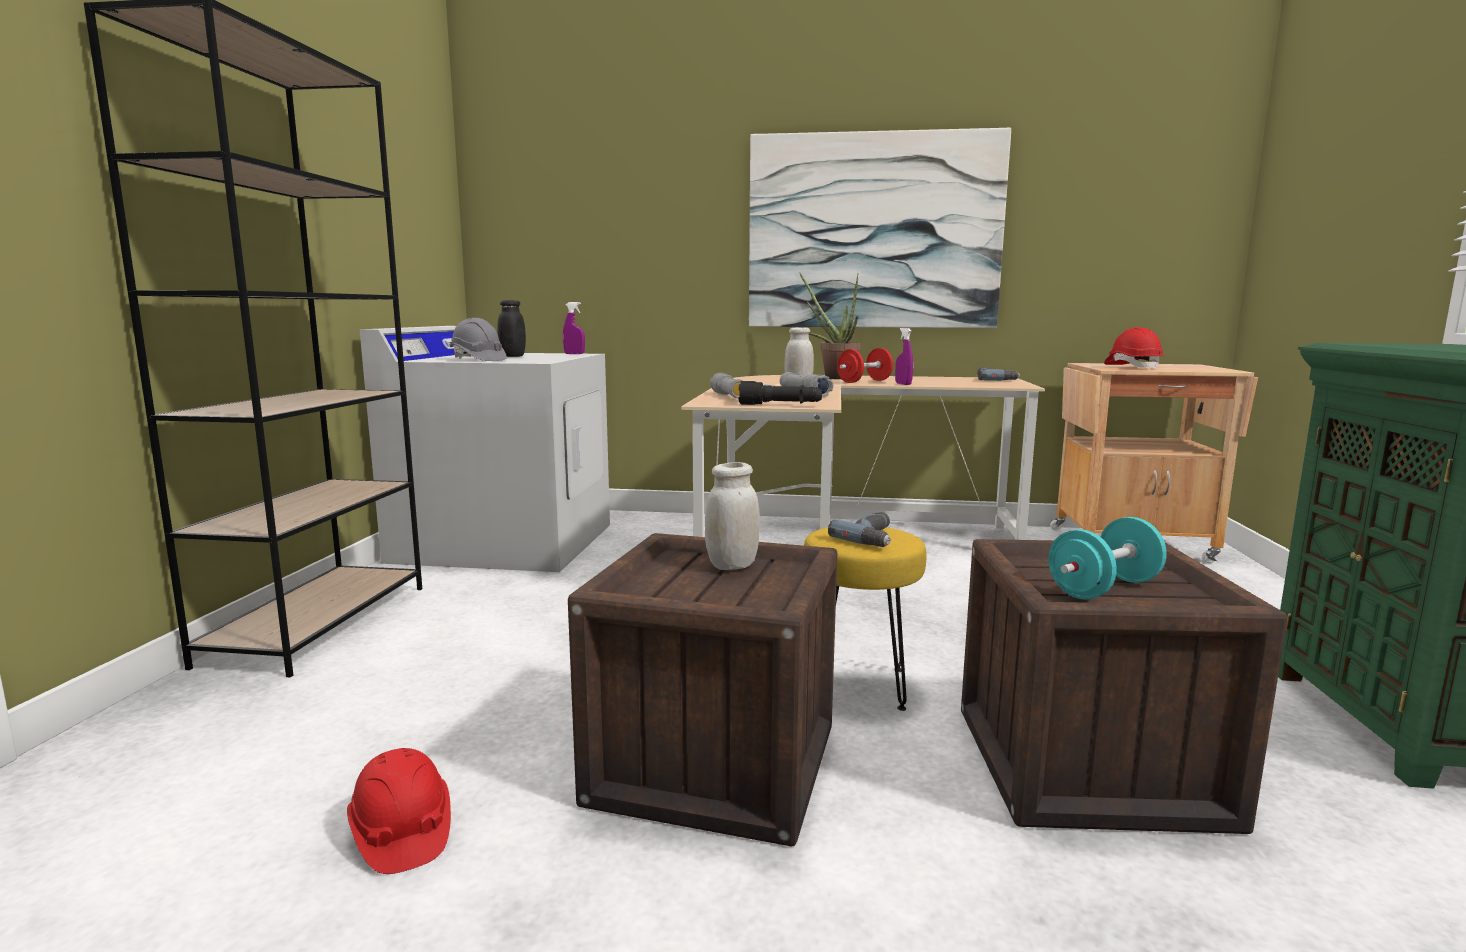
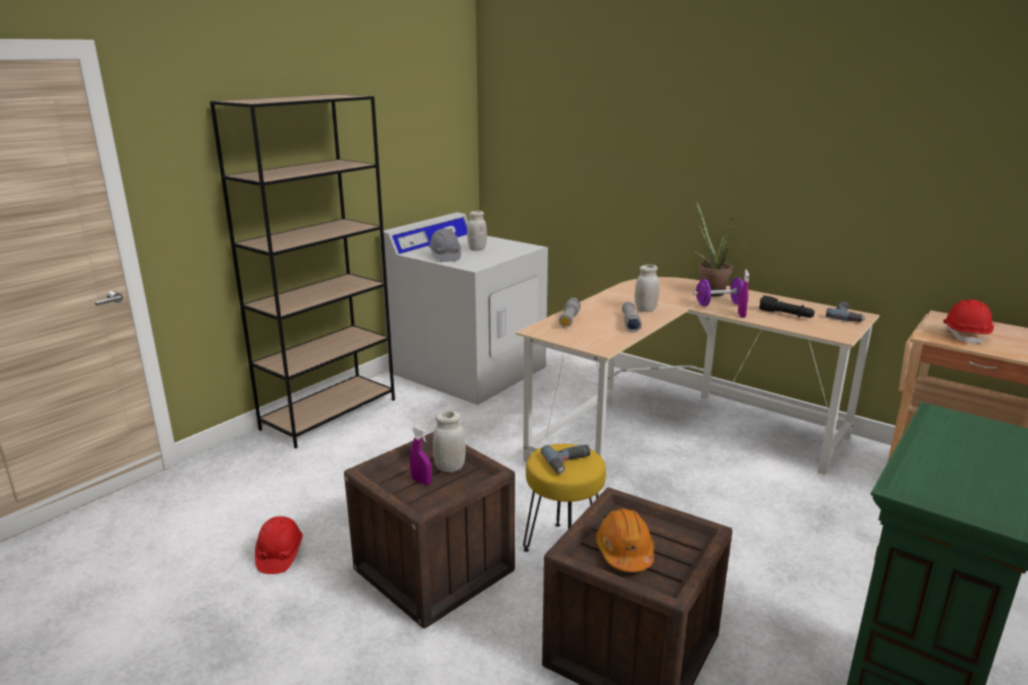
camera: 30 degrees right, 10 degrees up
(512, 356) = (477, 249): black jar -> white jar
(574, 354) = (524, 246): purple spray bottle -> purple spray bottle (421, 481)
(780, 405) = (577, 343): black flashlight -> black flashlight (786, 315)
(864, 381) = (719, 304): red dumbbell -> purple dumbbell
(873, 232) = (767, 169): picture -> none
(1103, 588) = (624, 552): turquoise dumbbell -> orange hard hat

